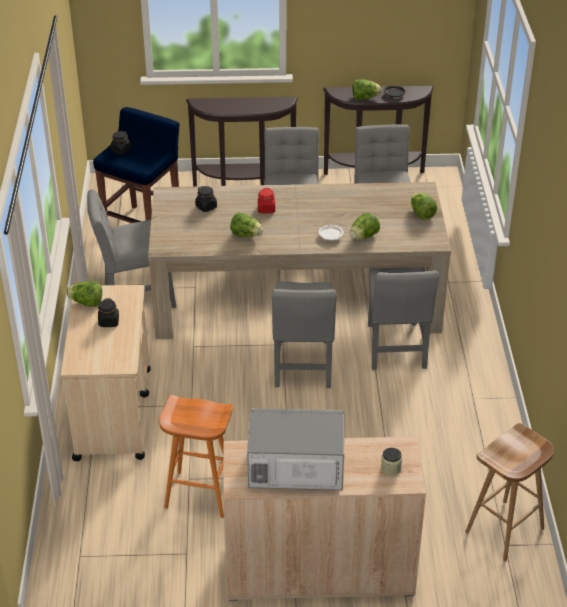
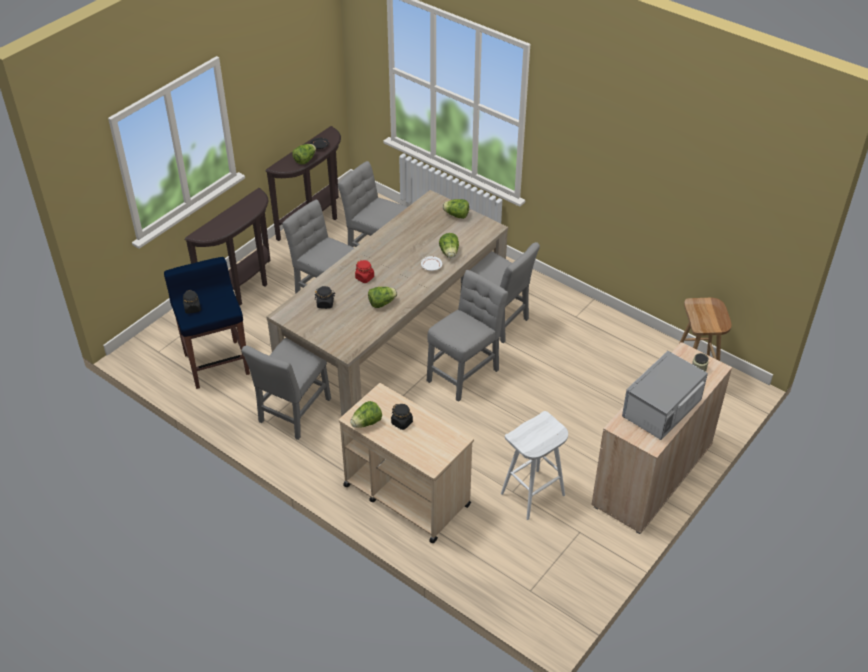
camera: 50 degrees left, 5 degrees up
(199, 495) = (532, 495): orange stool -> white stool
(303, 367) = (465, 372): grey chair -> grey chair turned 90 degrees counterclockwise

